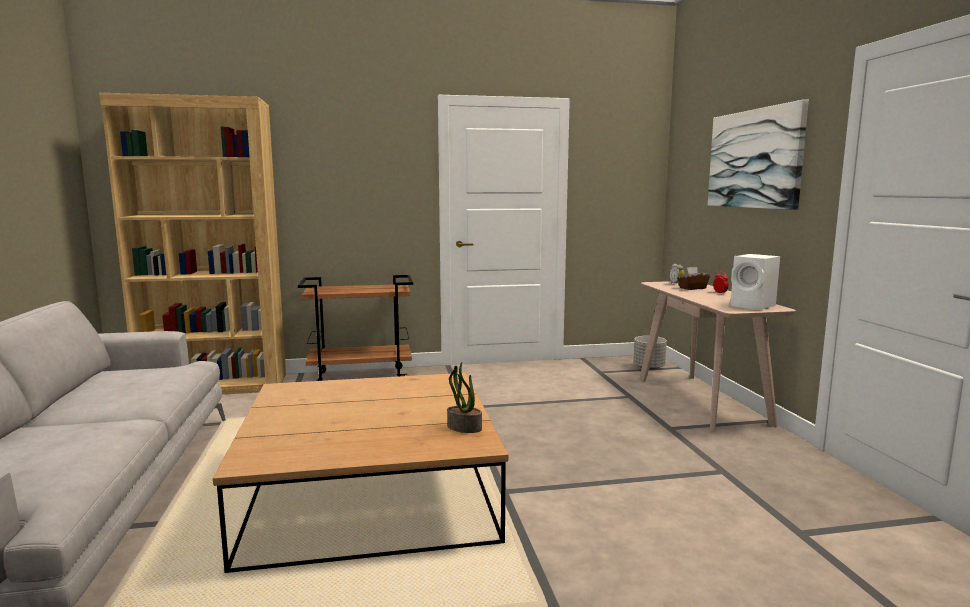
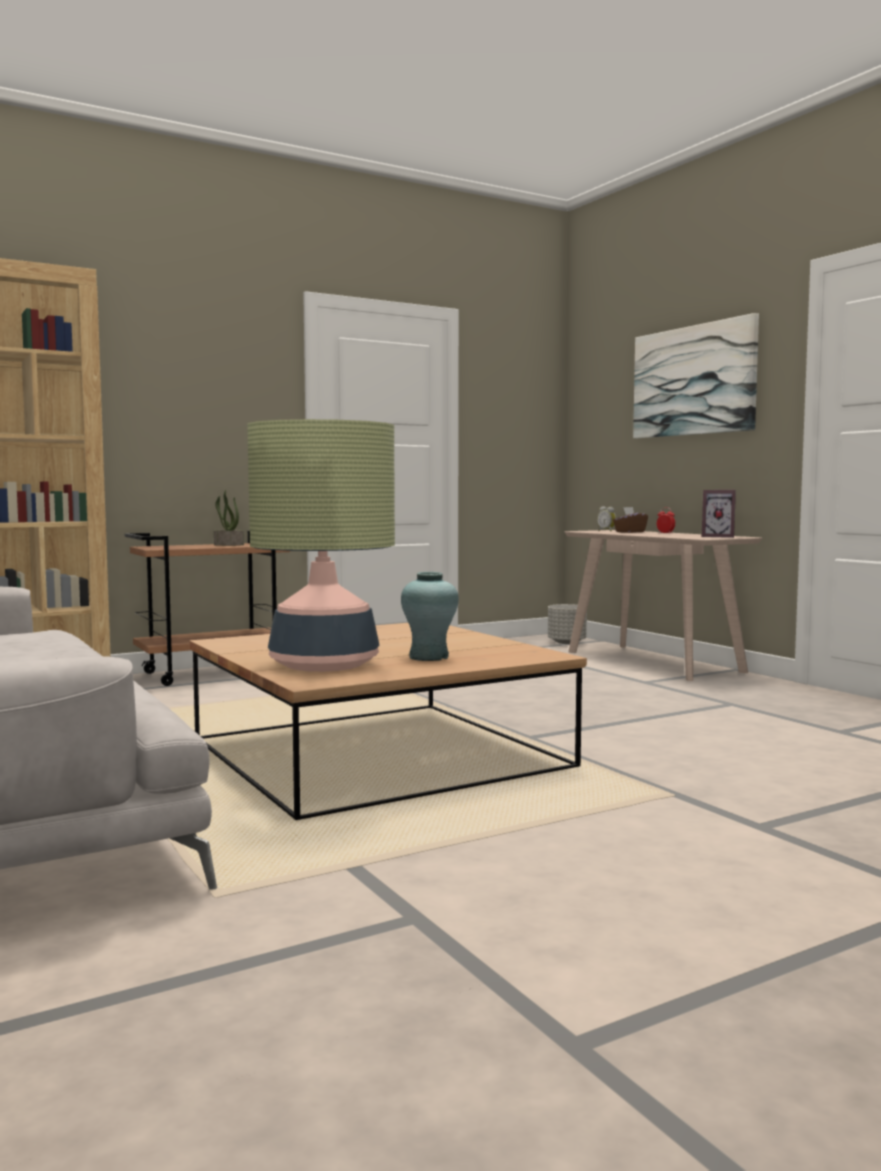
camera: 20 degrees left, 5 degrees down
(294, 435) = (324, 664): none -> table lamp
(384, 434) = (429, 657): none -> turquoise vase
(463, 428) = (508, 648): potted plant -> potted plant (228, 545)
(754, 306) = (719, 536): white speaker -> picture frame

